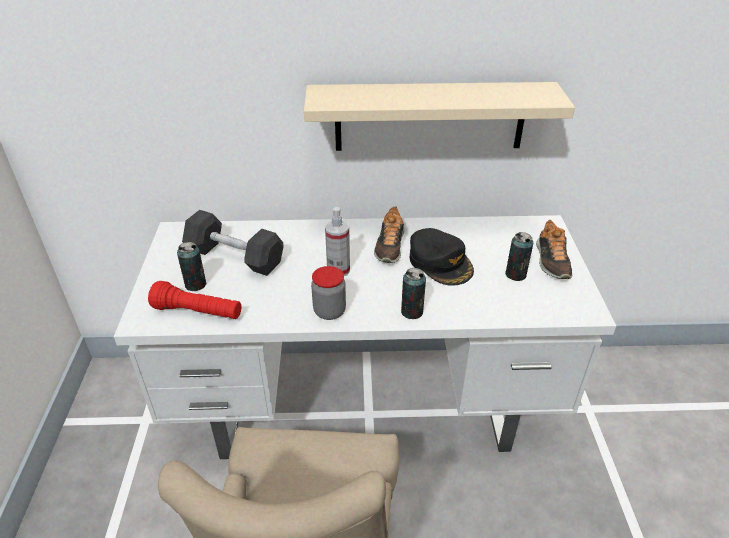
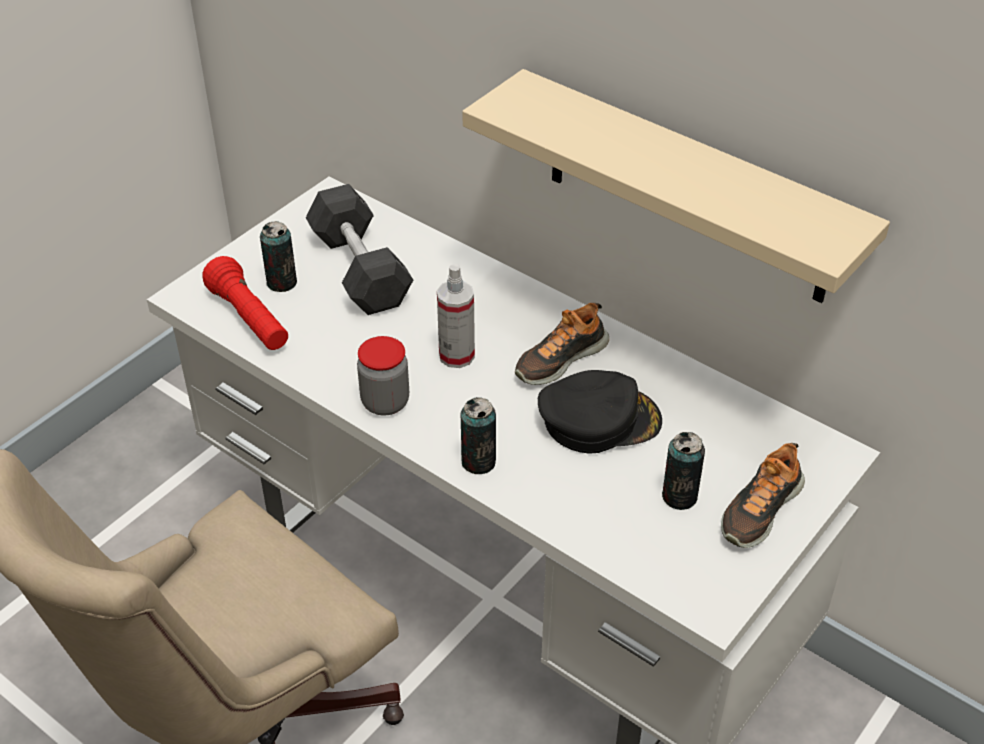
camera: 40 degrees right, 5 degrees up
(440, 262) = (599, 419): black cap -> black cap turned 105 degrees counterclockwise

